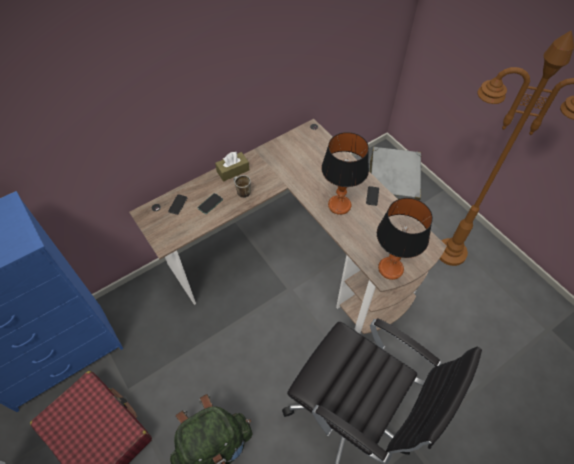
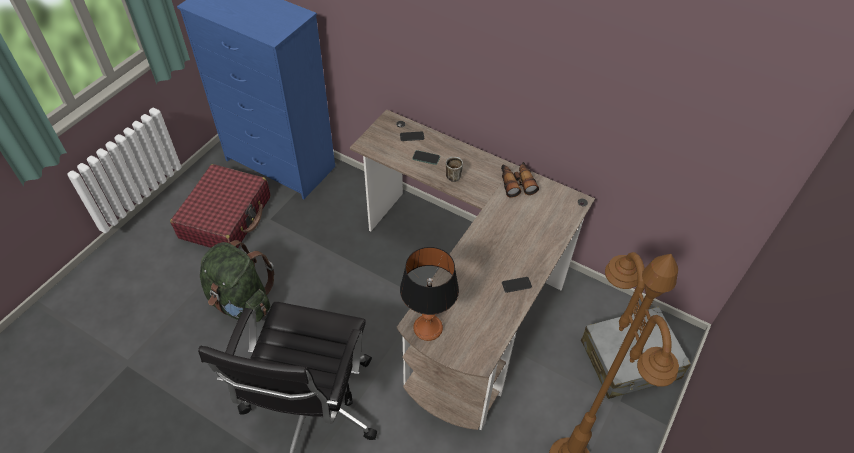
camera: 65 degrees right, 5 degrees down
(233, 170) = (476, 159): brown tissue box -> none
(273, 155) = (516, 182): none -> binoculars
(339, 205) = (485, 259): table lamp -> none

